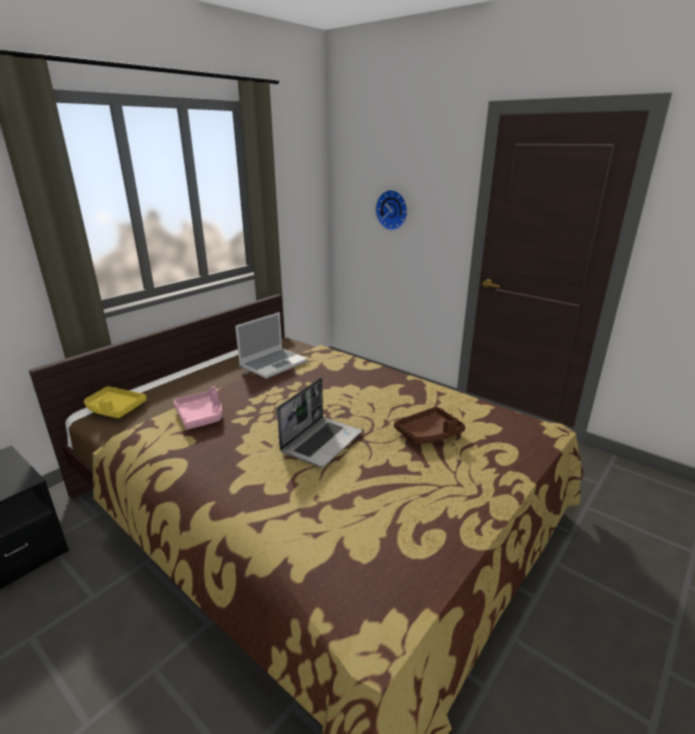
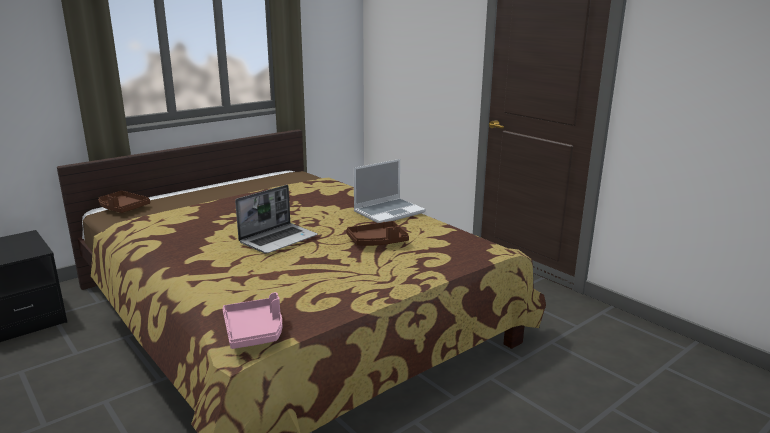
camera: 10 degrees right, 5 degrees down
(114, 409) = (122, 208): yellow tray -> brown tray
(201, 416) = (189, 216): pink tray -> pink tray (255, 331)
(273, 364) = (273, 186): laptop -> laptop (389, 212)
(393, 210) = (416, 52): wall clock -> none

